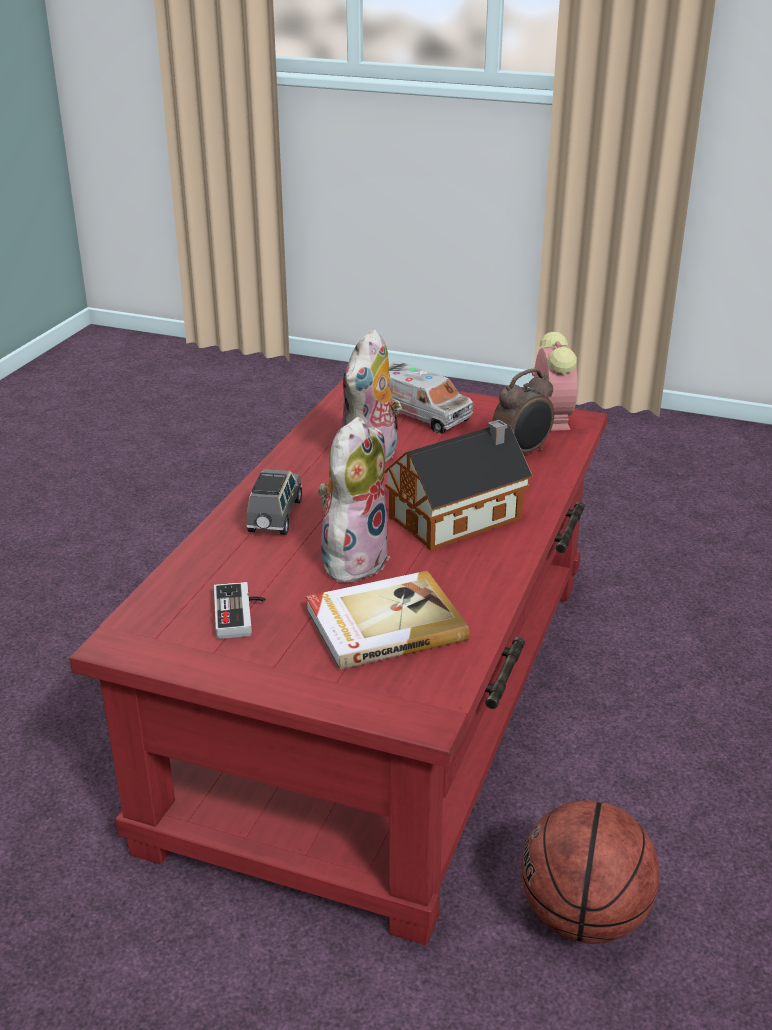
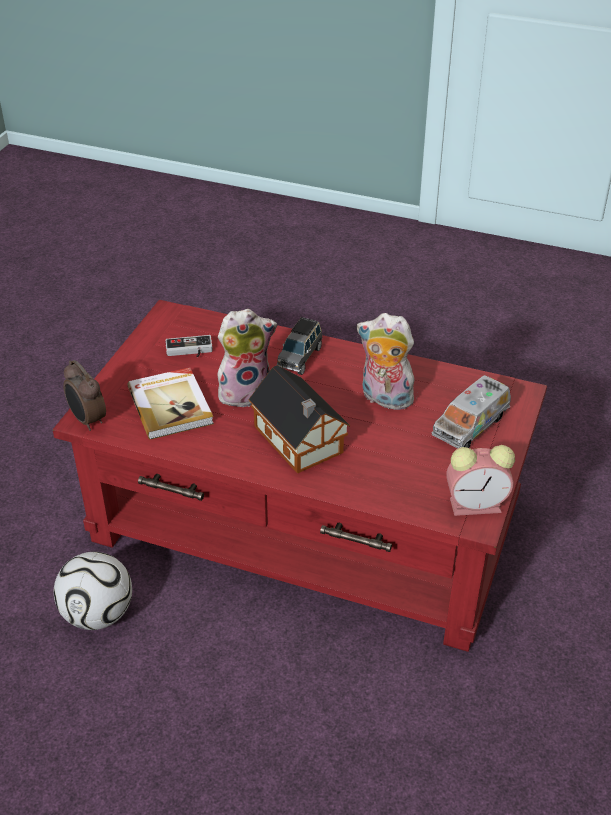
camera: 90 degrees right, 10 degrees up
(275, 517) = (300, 357): grey toy car -> grey toy car turned 105 degrees clockwise
(353, 559) = (245, 392): plush toy -> plush toy turned 45 degrees counterclockwise
(522, 453) = (405, 481): alarm clock -> alarm clock (87, 420)
(583, 917) = (97, 615): basketball -> football

